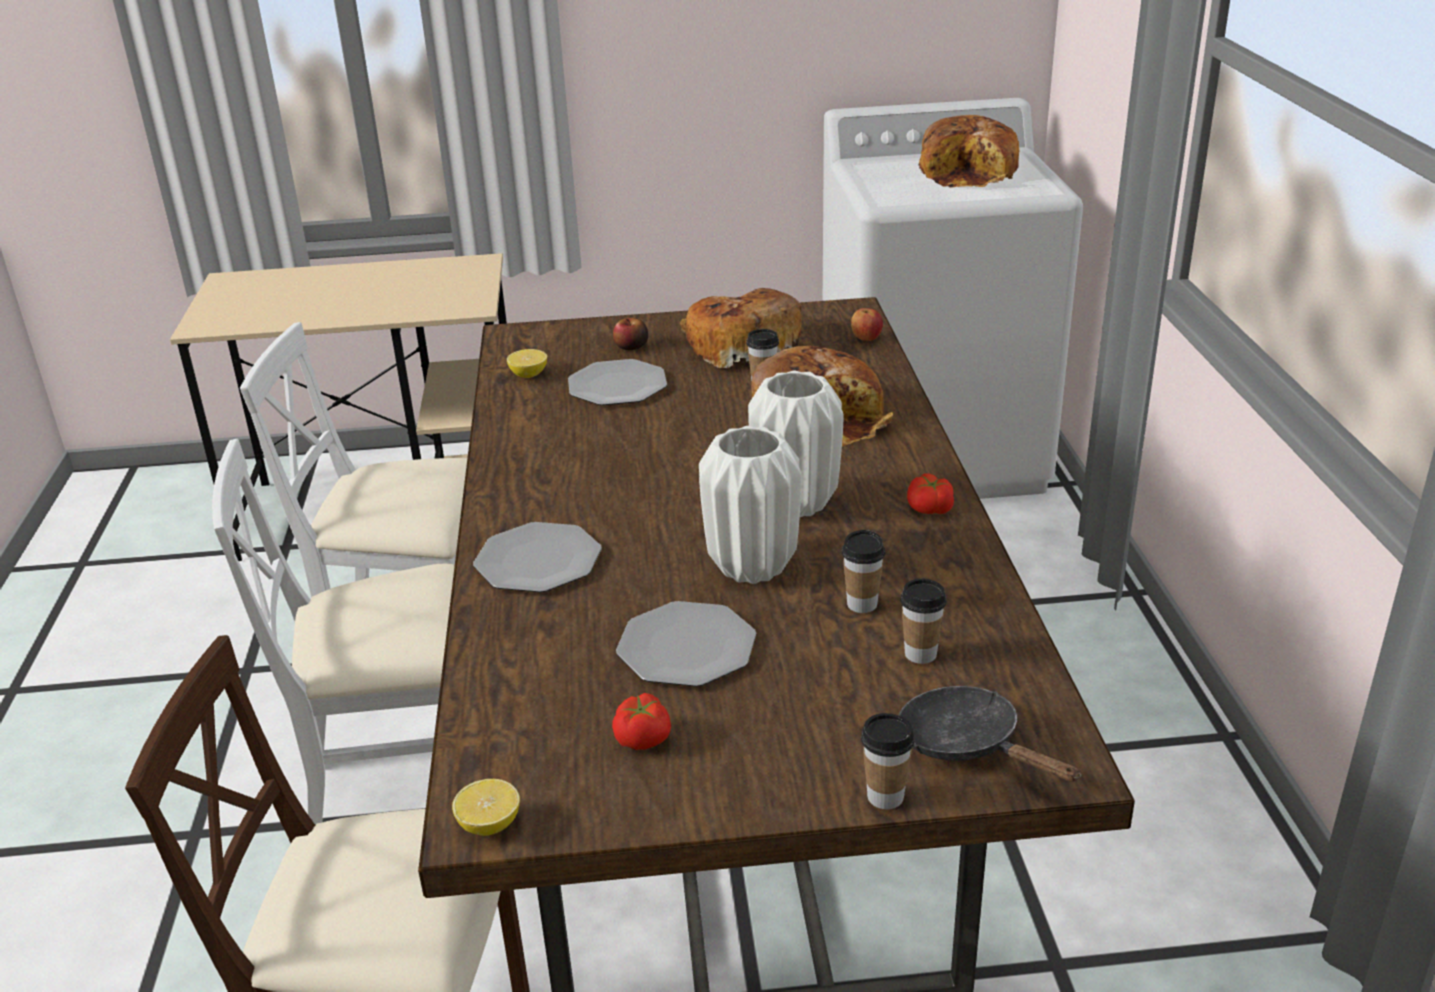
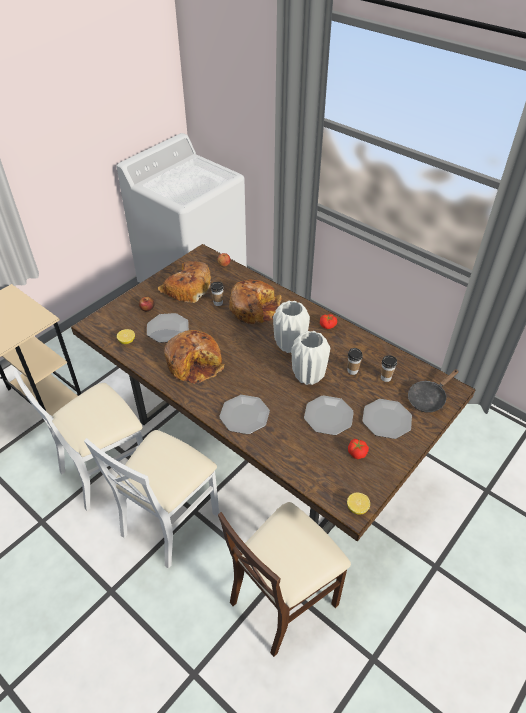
camera: 45 degrees left, 15 degrees up
(801, 723) = (386, 419): none -> plate
(885, 796) = (430, 426): cup -> none
(968, 745) = (428, 398): black frying pan -> black frying pan turned 45 degrees counterclockwise
(970, 173) = (192, 175): bread -> bread (195, 363)

